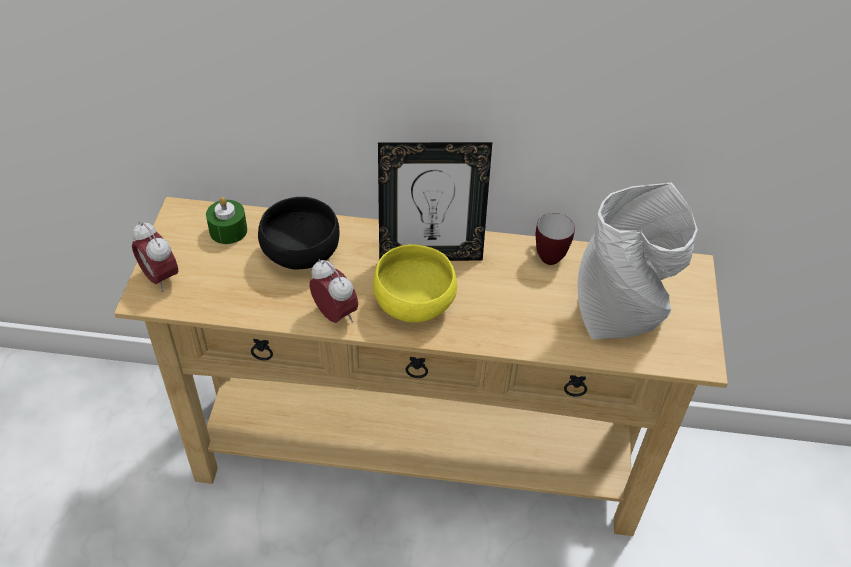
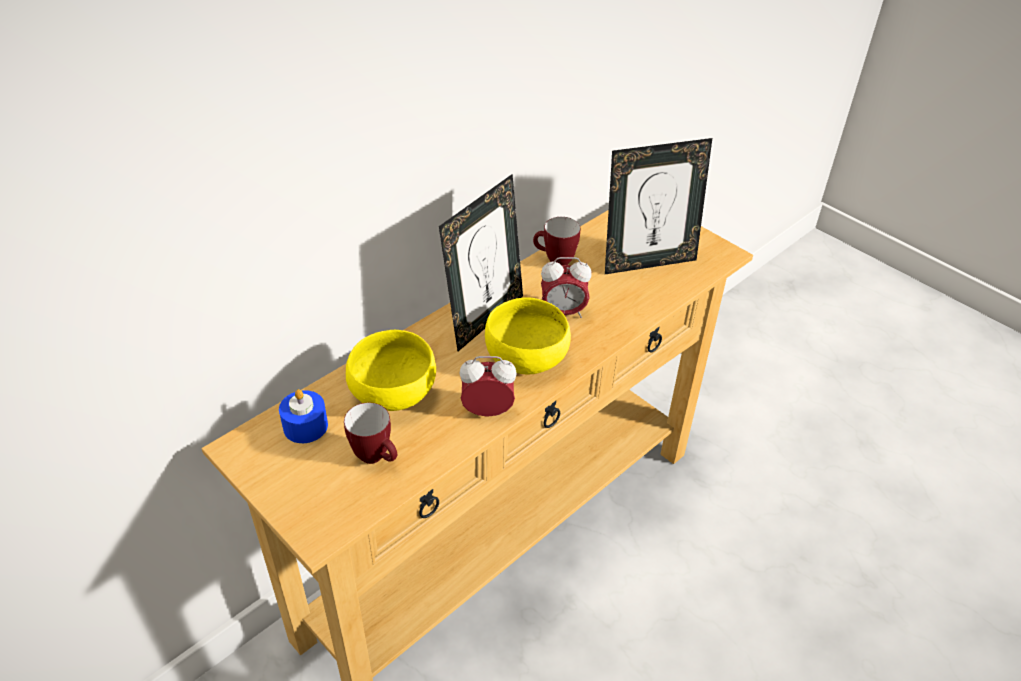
camera: 50 degrees left, 5 degrees down
(160, 277) = (307, 507): alarm clock -> alarm clock (563, 312)
(228, 230) = (305, 426): green candle -> blue candle
(233, 284) = (377, 458): none -> mug
(300, 254) = (393, 395): black bowl -> yellow bowl
(620, 313) = (648, 262): grey vase -> picture frame

